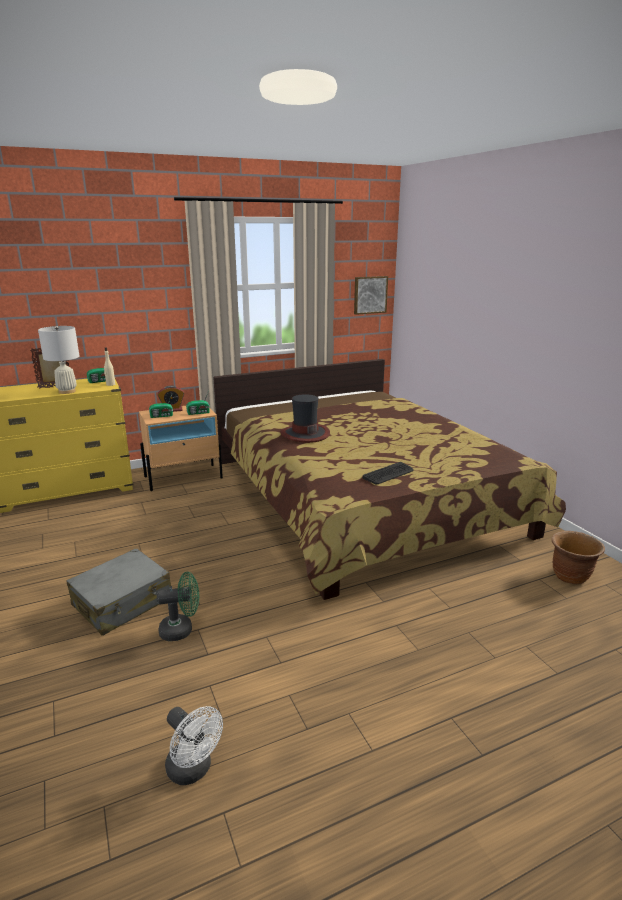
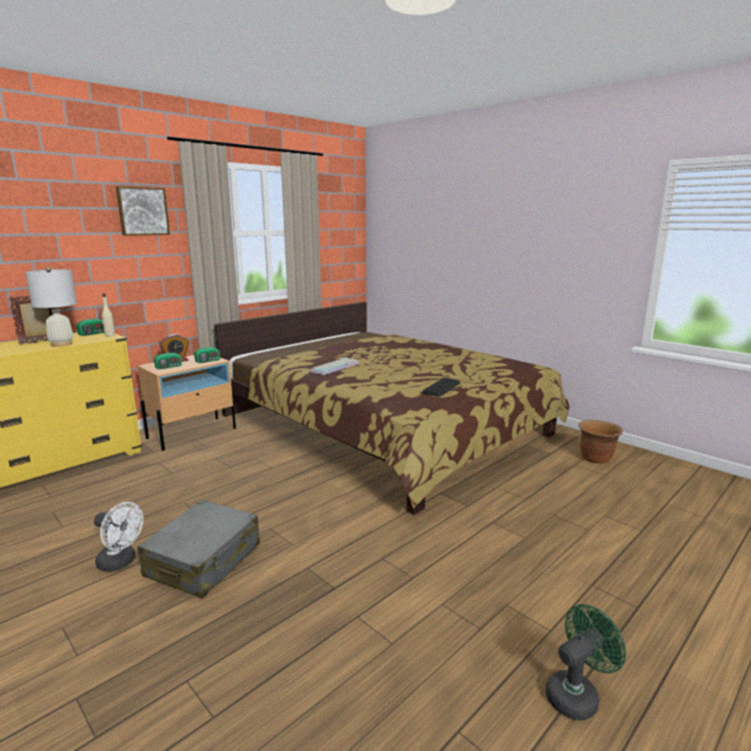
camera: 20 degrees left, 5 degrees down
(181, 629) = (290, 572): green fan -> green fan (577, 694)
(193, 770) = (399, 701): white fan -> white fan (121, 562)
(305, 434) = (334, 367): hat -> keyboard
(370, 295) = (346, 243): picture -> picture (142, 211)

